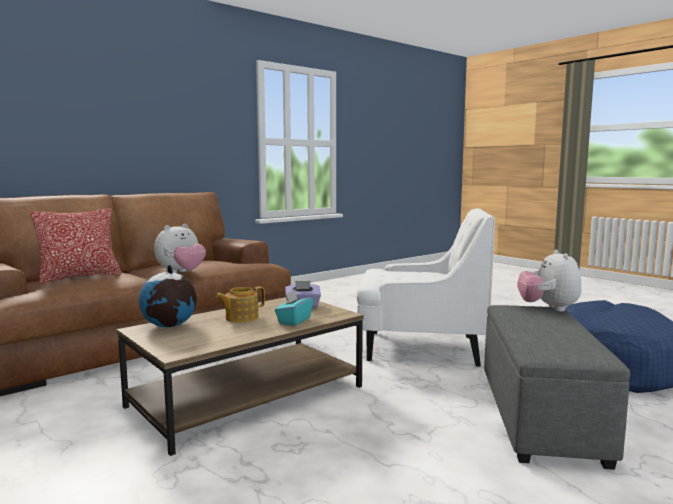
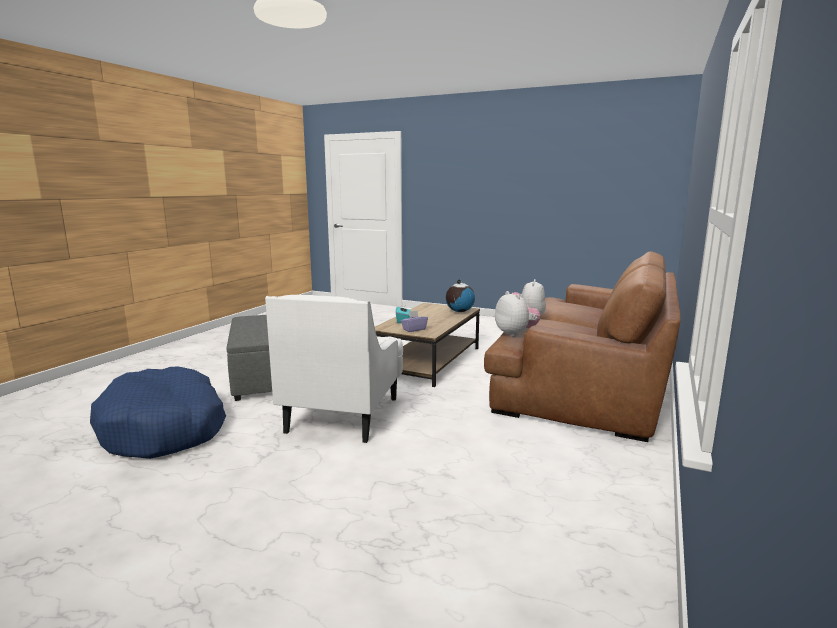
camera: 155 degrees right, 5 degrees up
(80, 277) = (567, 305): pillow -> none
(241, 318) = (435, 319): teapot -> none
(420, 348) = (344, 414): white armchair -> white armchair turned 60 degrees counterclockwise
(548, 308) = (242, 340): plush toy -> plush toy (515, 334)

